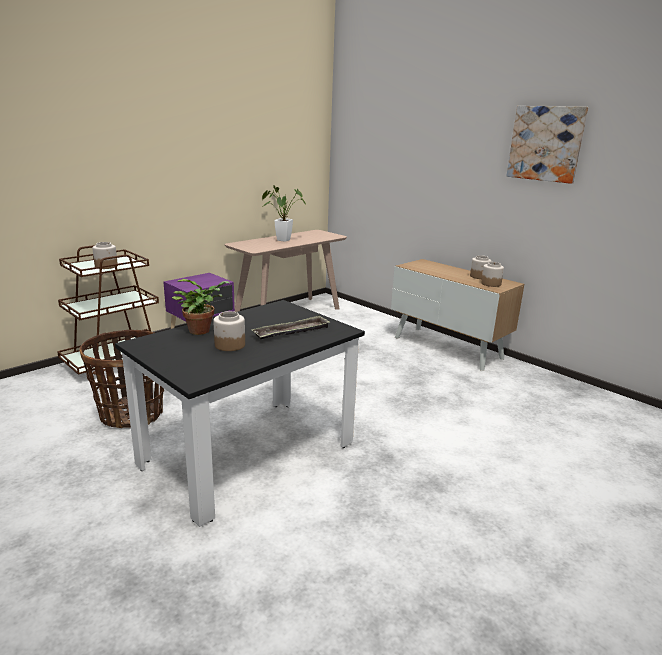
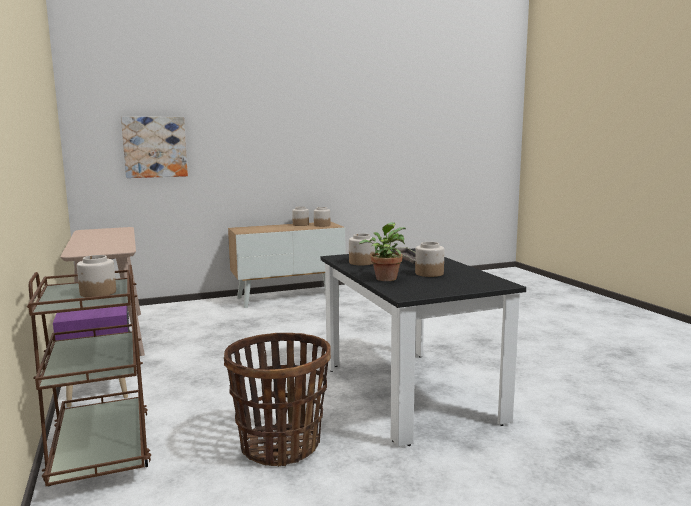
camera: 65 degrees left, 10 degrees down
(264, 315) = (361, 262): none -> jar
(280, 240) = (95, 241): potted plant -> none
(546, 144) = (322, 110): picture -> picture (155, 147)

